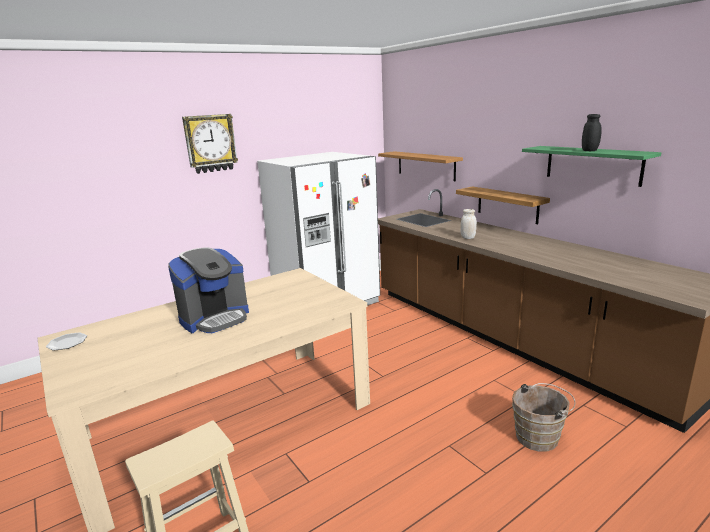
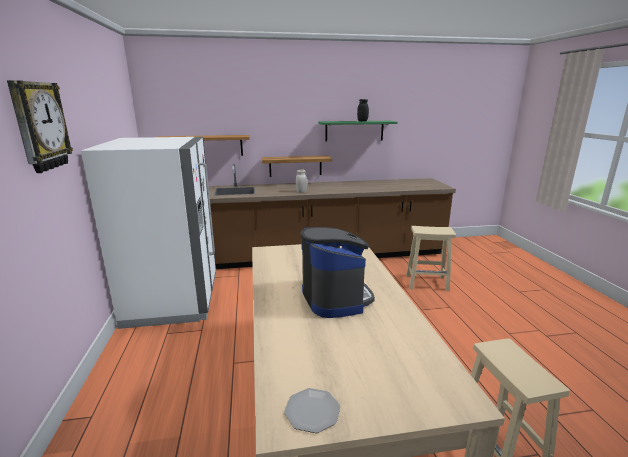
camera: 65 degrees left, 0 degrees up
(540, 437) = (427, 282): brown bucket -> beige stool

